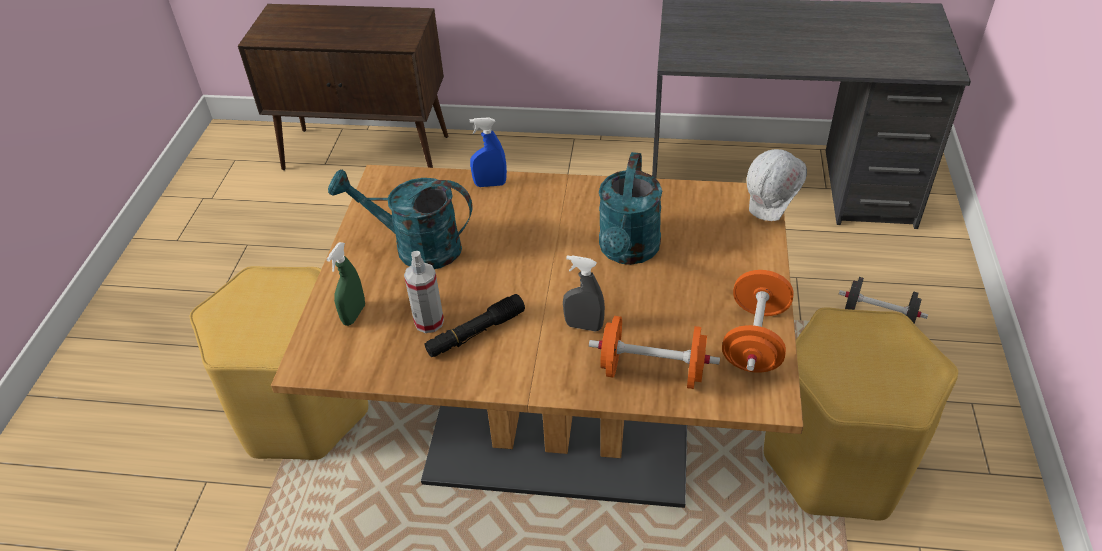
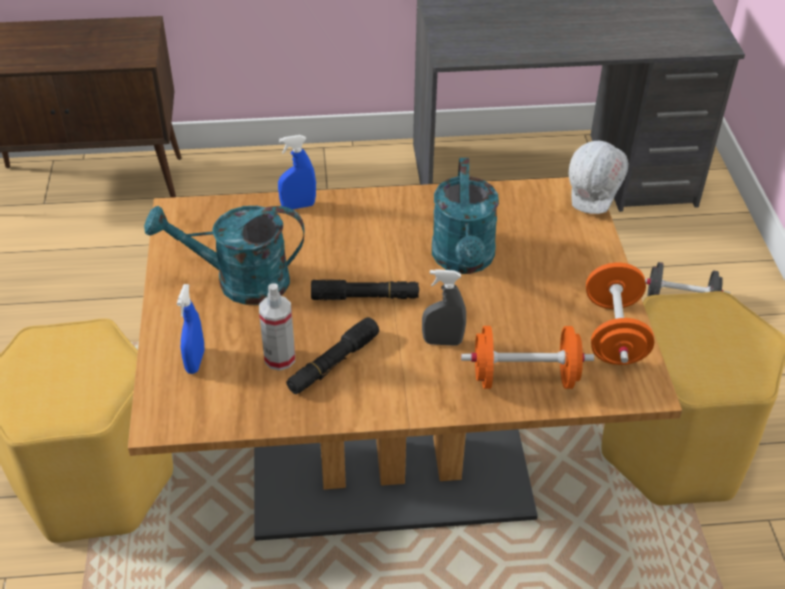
camera: 15 degrees left, 0 degrees up
(354, 314) = (195, 361): green spray bottle -> blue spray bottle
(524, 275) = (365, 297): none -> black flashlight

